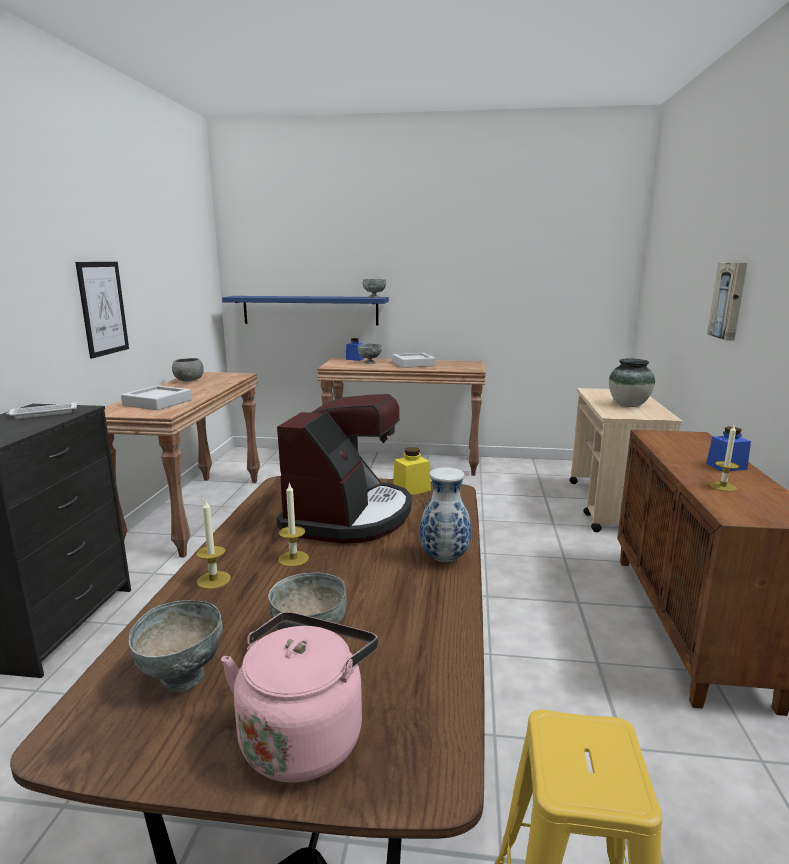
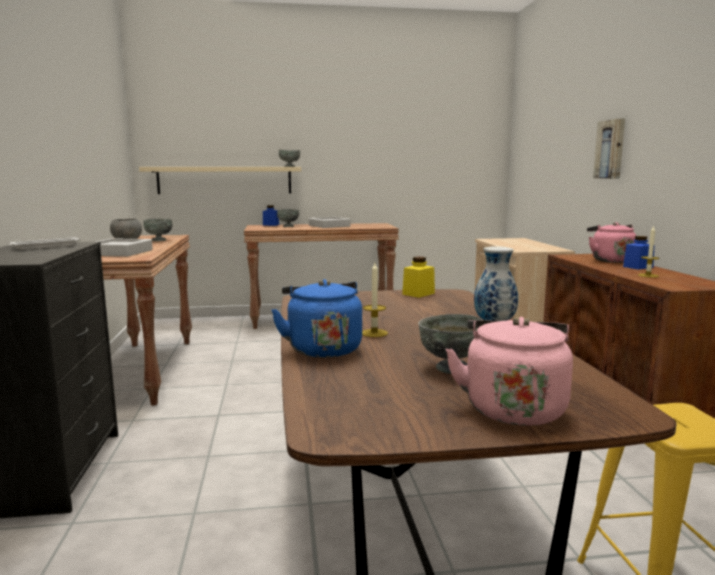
camera: 15 degrees left, 5 degrees down
(103, 308) = (58, 159): picture -> none
(182, 678) = (375, 395): grey bowl -> grey bowl (159, 240)
(213, 580) = (322, 348): candle -> blue kettle
(310, 310) = (225, 180): blue shelf -> beige shelf
(348, 516) = (387, 310): coffee machine -> none
(628, 405) = (526, 245): vase -> none
(701, 449) = (610, 260): none -> pink kettle

